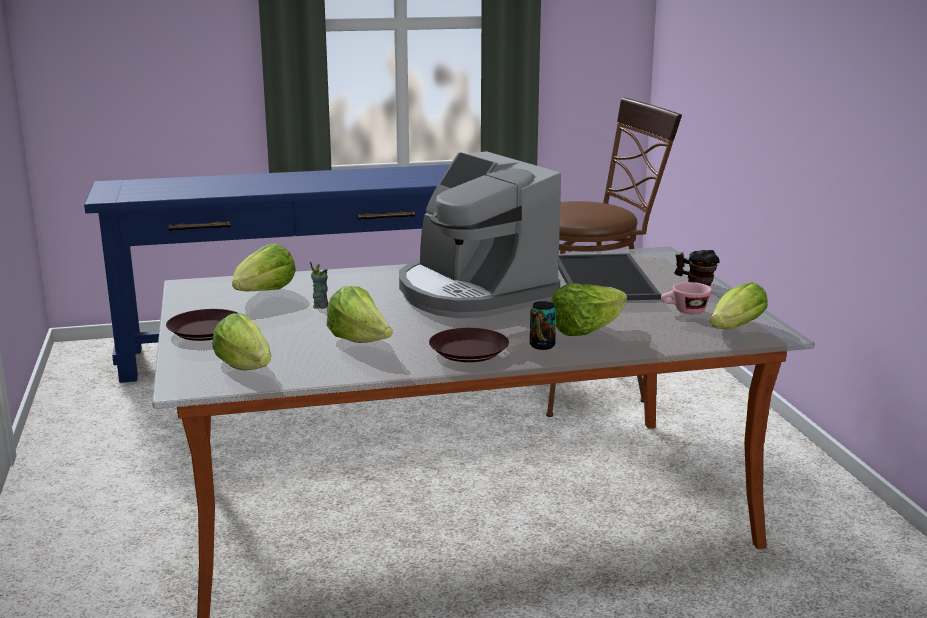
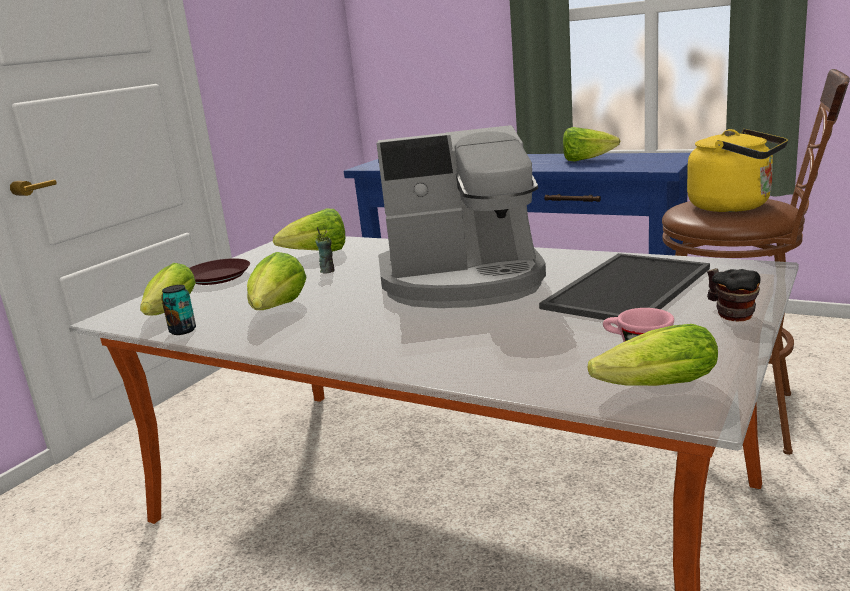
camera: 45 degrees right, 0 degrees up
(468, 351) = (328, 339): brown plate -> none
(473, 293) = (463, 281): coffee machine -> coffee machine turned 105 degrees counterclockwise
(542, 345) = (399, 351): can -> can (183, 330)
(586, 331) = (476, 345): lettuce -> lettuce (586, 160)
(587, 209) = (734, 206): none -> yellow kettle

